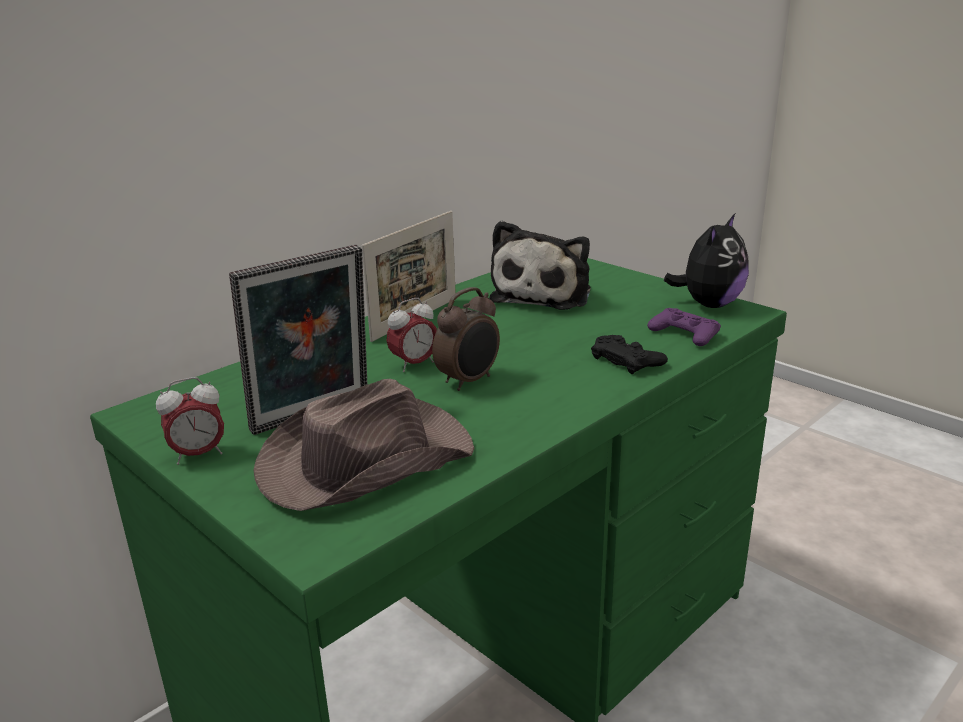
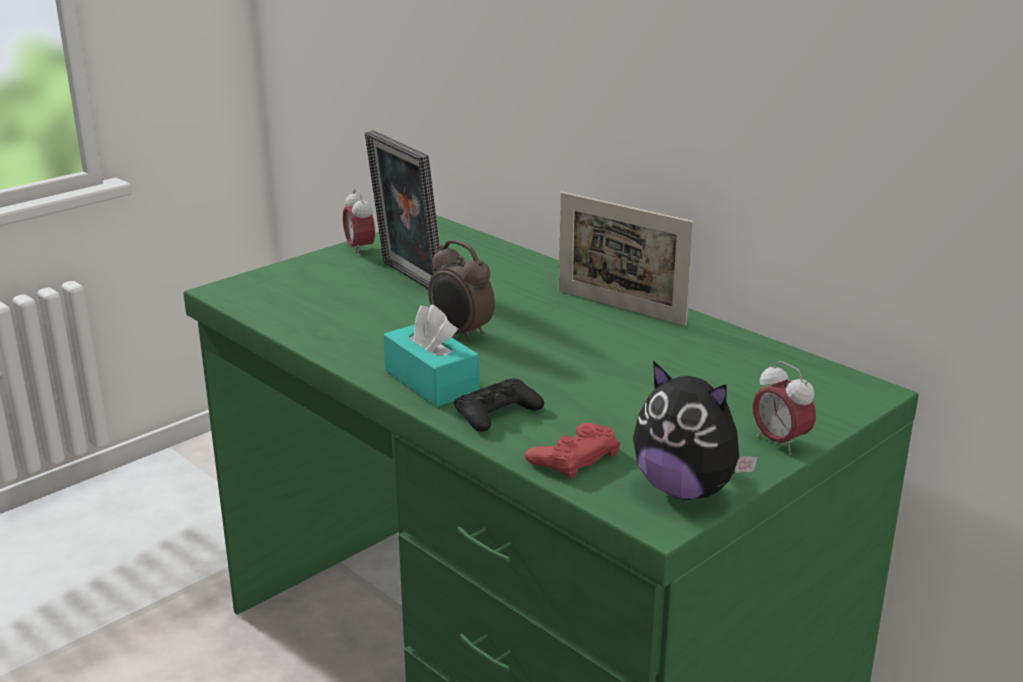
camera: 90 degrees right, 0 degrees up
(363, 461) = (329, 298): brown hat -> none
(414, 364) = (502, 310): alarm clock -> alarm clock (779, 442)
(544, 294) = (710, 376): plush toy -> none
(576, 389) = (431, 381): none -> turquoise tissue box
(684, 334) = (574, 457): purple game controller -> red game controller

